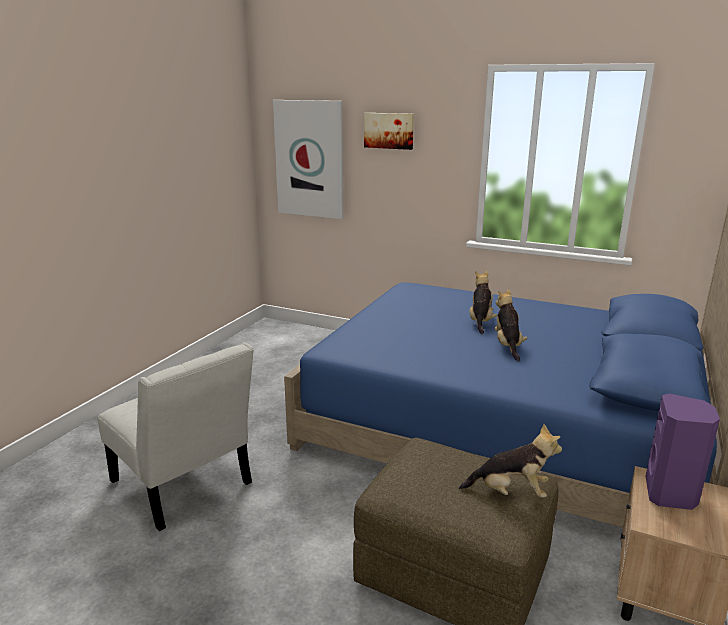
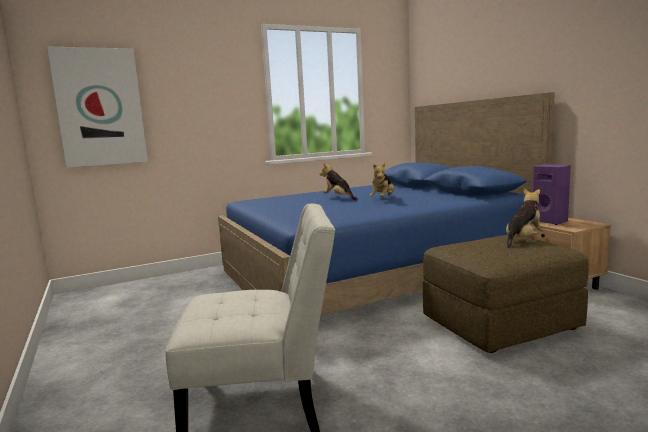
camera: 50 degrees left, 10 degrees down
(389, 130) = (185, 76): picture -> none
(507, 345) = (383, 199): plush toy -> plush toy turned 105 degrees counterclockwise

